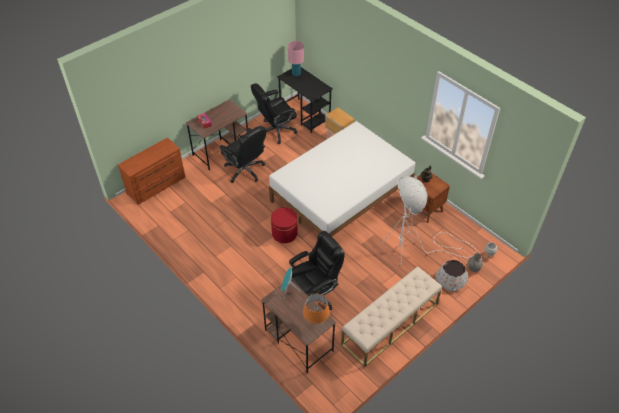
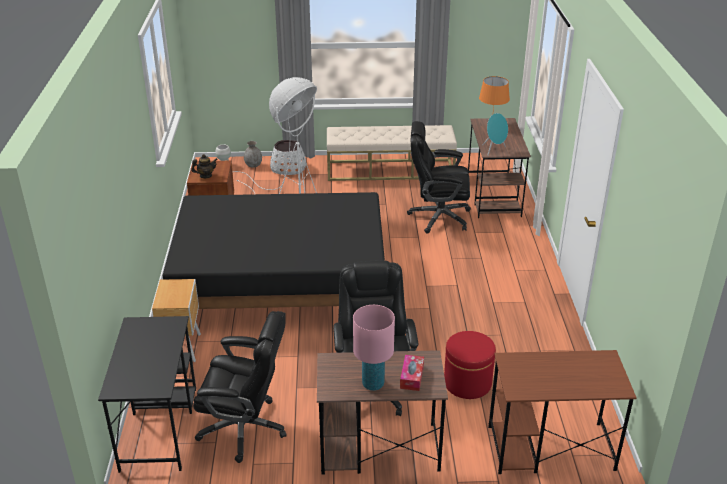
camera: 140 degrees left, 15 degrees down
(157, 186) = (549, 448): brown dresser -> brown desk
(284, 233) = (408, 281): red ottoman -> red ottoman (467, 383)
(296, 74) = (132, 380): pink table lamp -> pink table lamp (373, 384)
(341, 195) = (281, 283): white bed -> black bed

